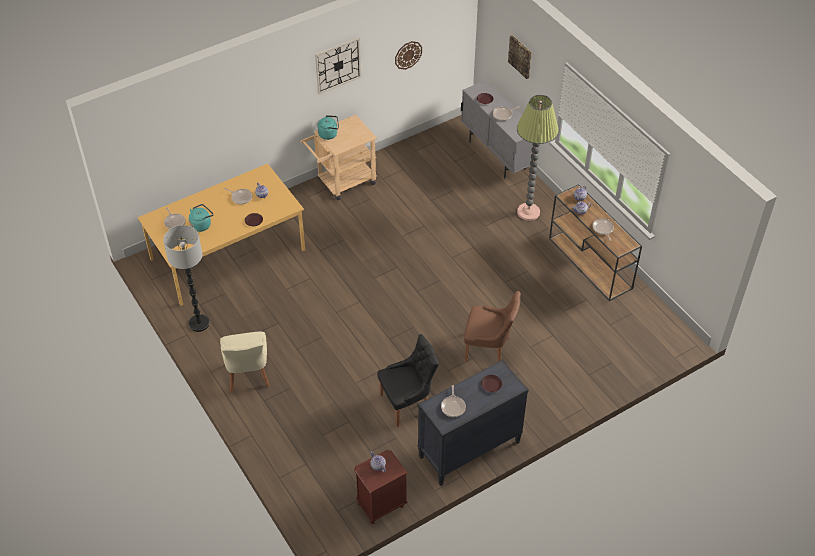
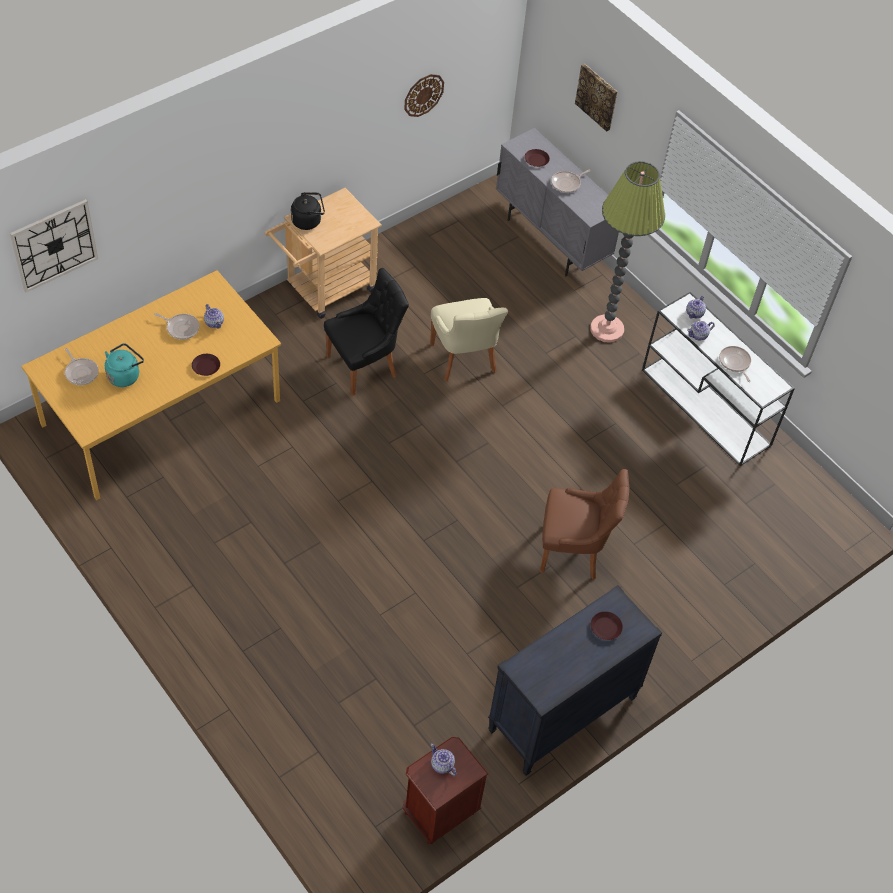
camera: 10 degrees left, 5 degrees up
(199, 323) = (128, 528): floor lamp -> none
(248, 376) = (213, 611): beige chair -> beige chair (464, 360)
(329, 134) = (308, 221): turquoise kettle -> black kettle
(338, 65) = (322, 116): wall clock -> wall clock (54, 245)
(407, 403) = (462, 644): black chair -> black chair (364, 366)
(453, 406) = (552, 667): frying pan -> none
(590, 264) = (707, 408): brown console table -> white console table

